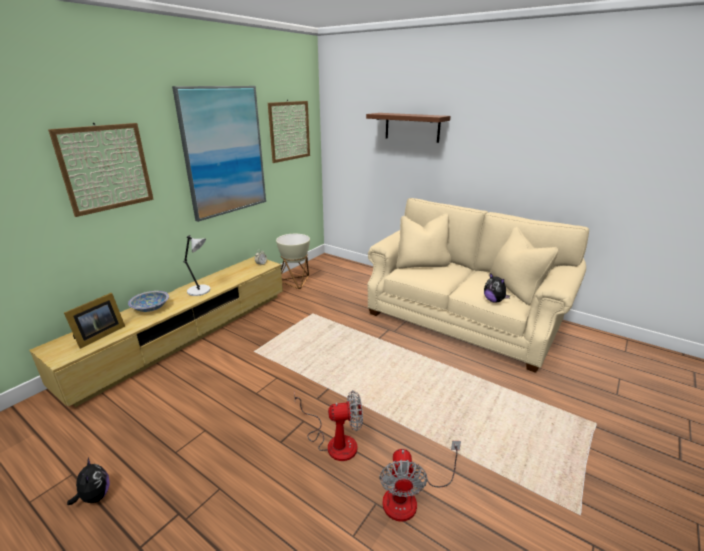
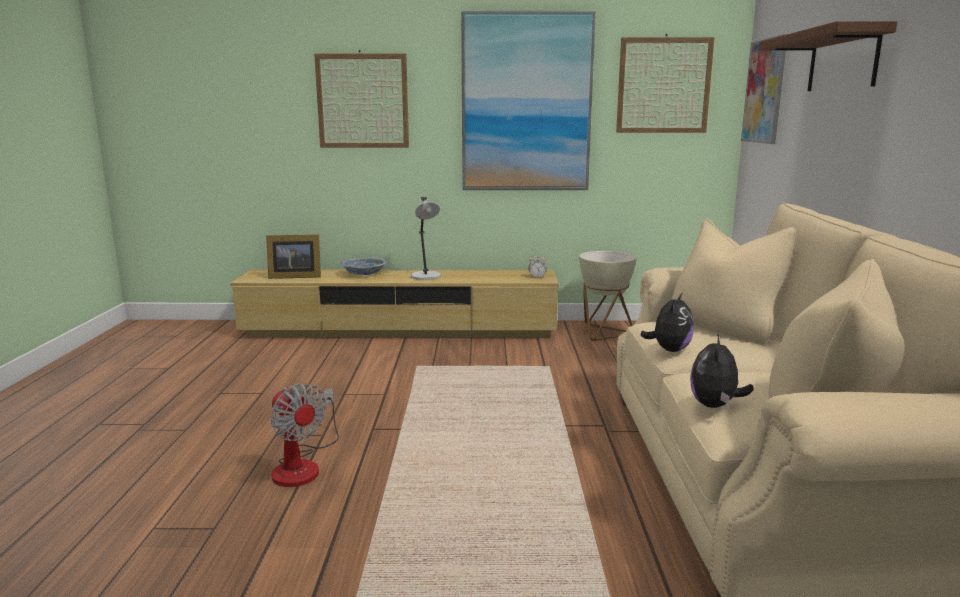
camera: 55 degrees right, 10 degrees down
(95, 496) = (147, 385): plush toy -> plush toy (669, 350)
(342, 133) = (764, 91): none -> picture
(410, 497) = (239, 552): fan -> none

